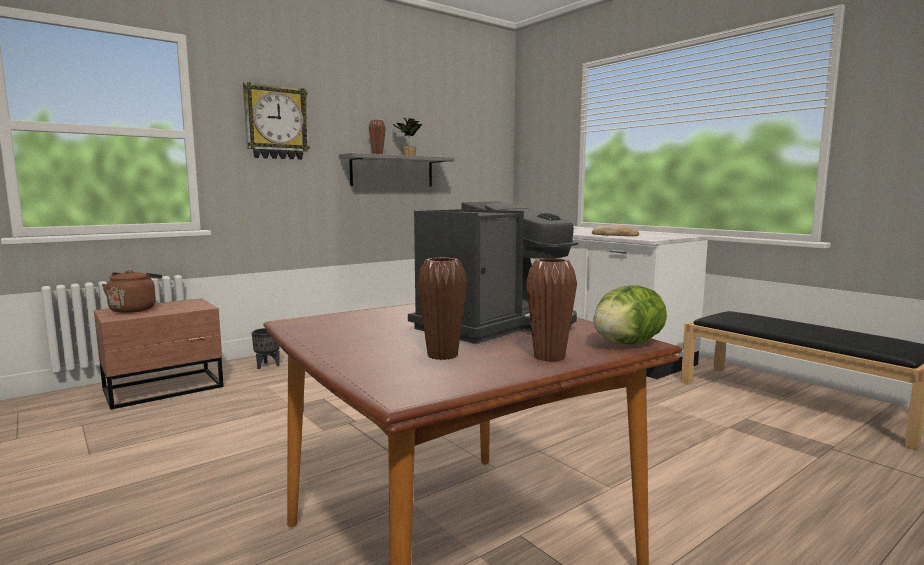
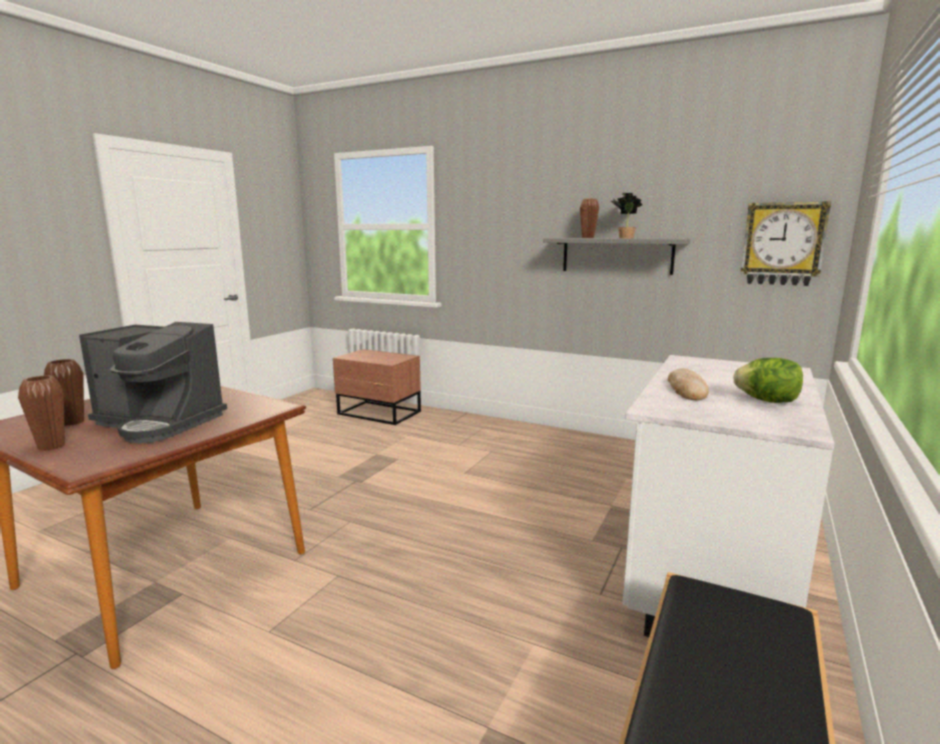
camera: 65 degrees right, 5 degrees up
(134, 309) = (370, 354): brown kettle -> none
(268, 366) = (449, 423): black planter -> none
(276, 123) = (495, 210): wall clock -> wall clock (782, 244)
(626, 344) = (81, 465): lettuce -> lettuce (767, 401)

